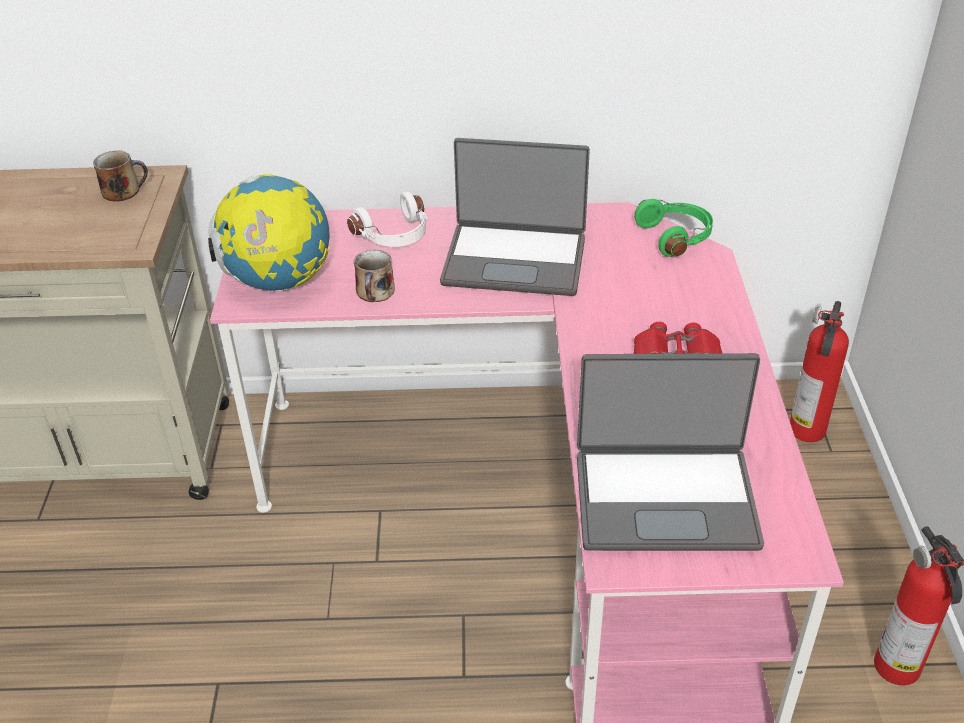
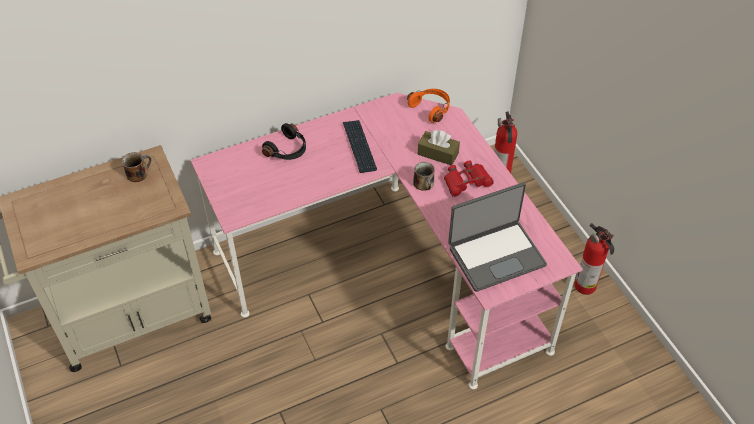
camera: 25 degrees left, 10 degrees up
(278, 282) = (244, 198): globe -> none
(375, 292) = (300, 188): mug -> mug (424, 184)
(395, 236) = (288, 150): white headphones -> black headphones
(515, 260) = (359, 146): laptop -> keyboard
(648, 303) = (438, 153): none -> brown tissue box
(676, 237) = (431, 108): green headphones -> orange headphones

